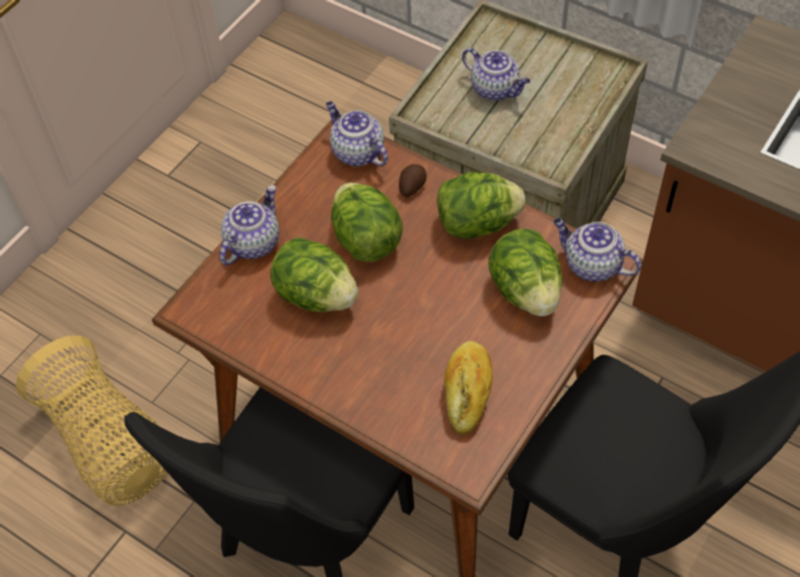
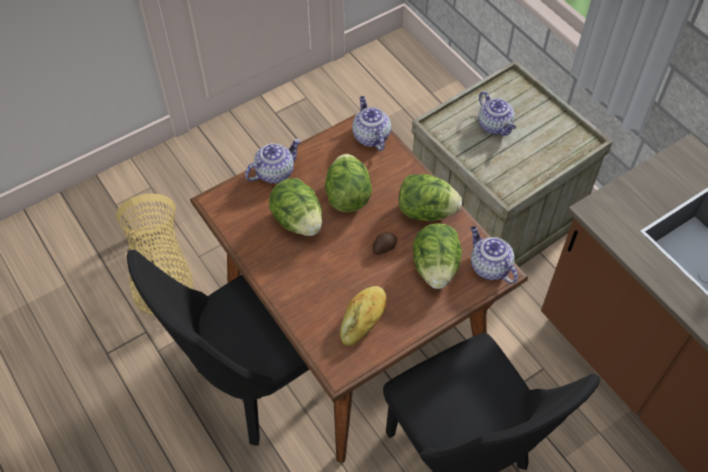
camera: 20 degrees right, 0 degrees up
(411, 186) = (395, 171): potato -> potato (383, 247)

